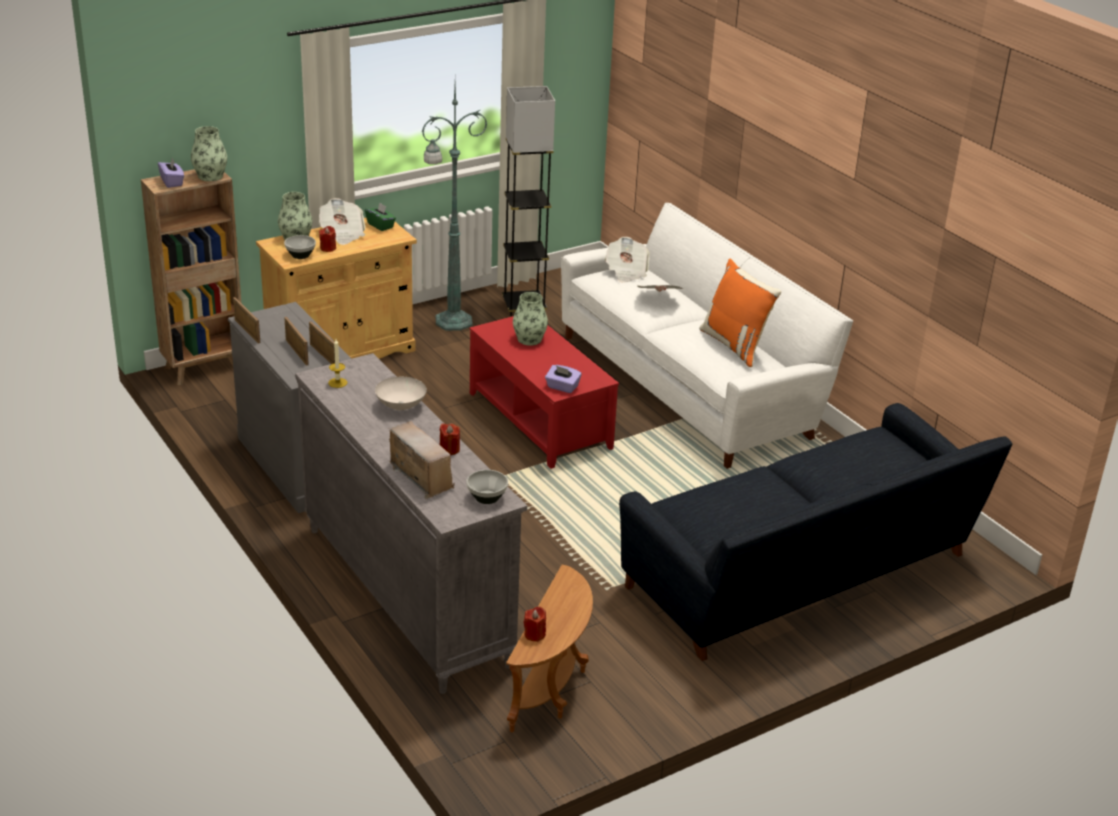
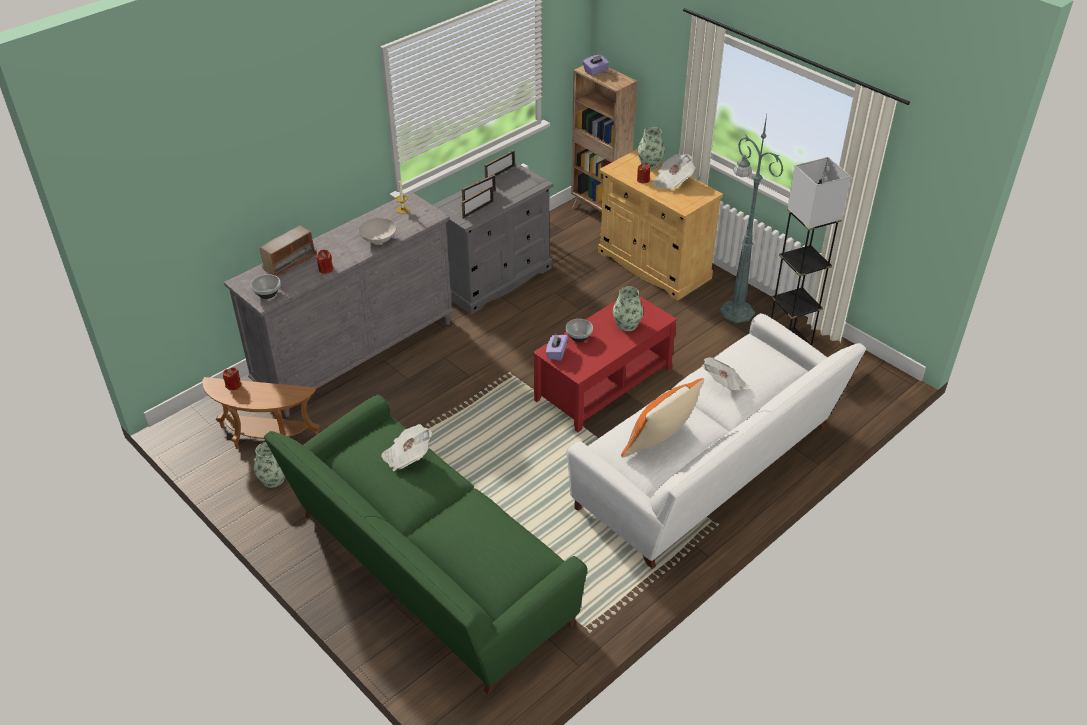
camera: 80 degrees right, 10 degrees up
(210, 176) = (615, 82): vase -> vase (273, 479)
(300, 255) = (624, 170): bowl -> bowl (578, 337)
(380, 225) = (698, 195): green tissue box -> none
(626, 272) = (766, 358): newspaper -> newspaper (407, 457)
(803, 575) = (426, 572): black sofa -> green sofa

